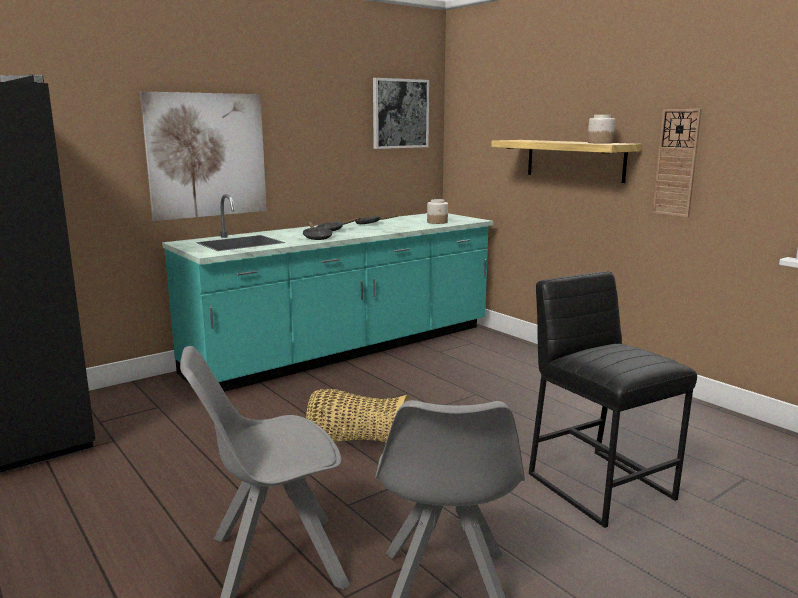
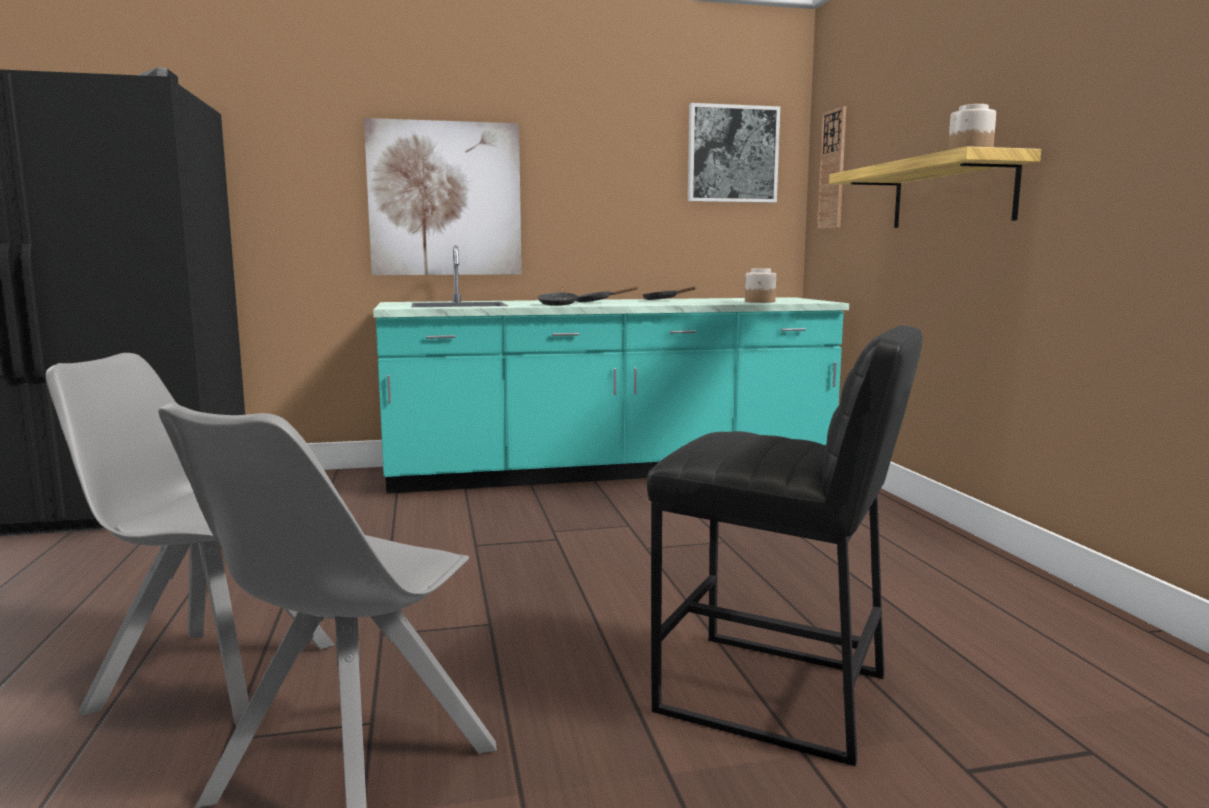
camera: 25 degrees right, 5 degrees down
(357, 441) = (491, 567): basket -> none
(598, 485) = (776, 694): black chair -> black chair turned 120 degrees clockwise
(677, 163) = (1093, 171): wall clock -> wall clock (832, 170)

